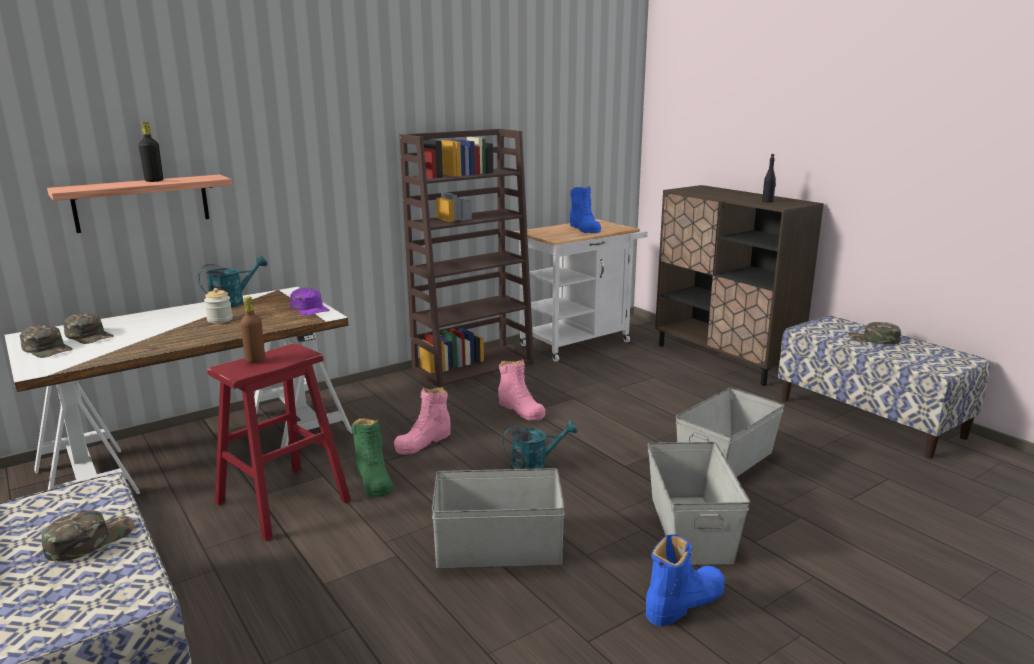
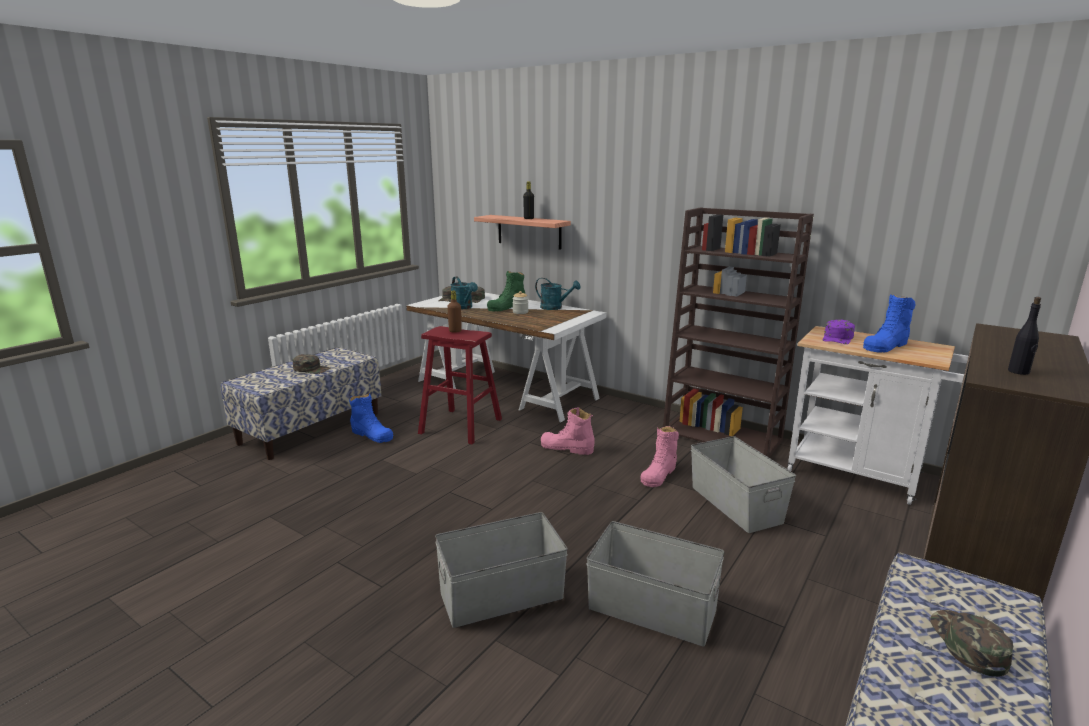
camera: 70 degrees right, 0 degrees up
(310, 308) = (562, 323): purple cap -> purple cap (838, 338)
(373, 479) = (502, 444): green boot -> green boot (507, 307)
(499, 549) = (435, 507): grey storage box -> grey storage box (735, 505)
(535, 466) = (562, 500): turquoise watering can -> turquoise watering can (464, 307)
(684, 602) = (389, 602): blue boot -> blue boot (372, 435)

